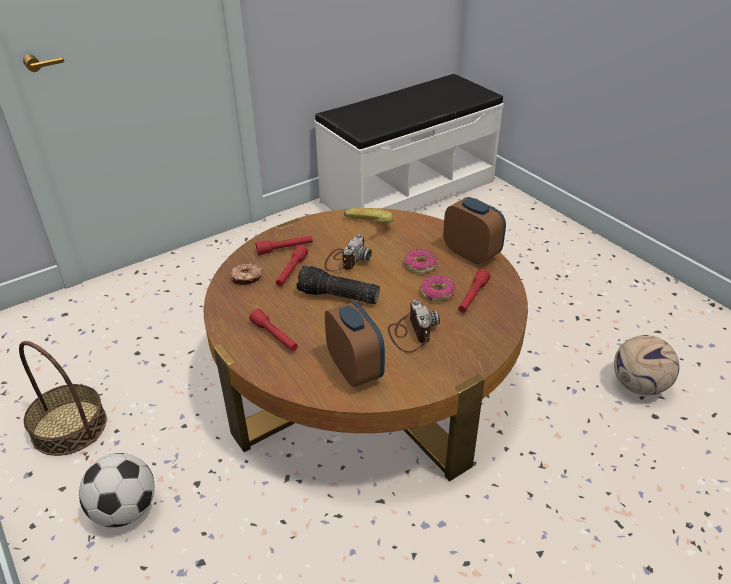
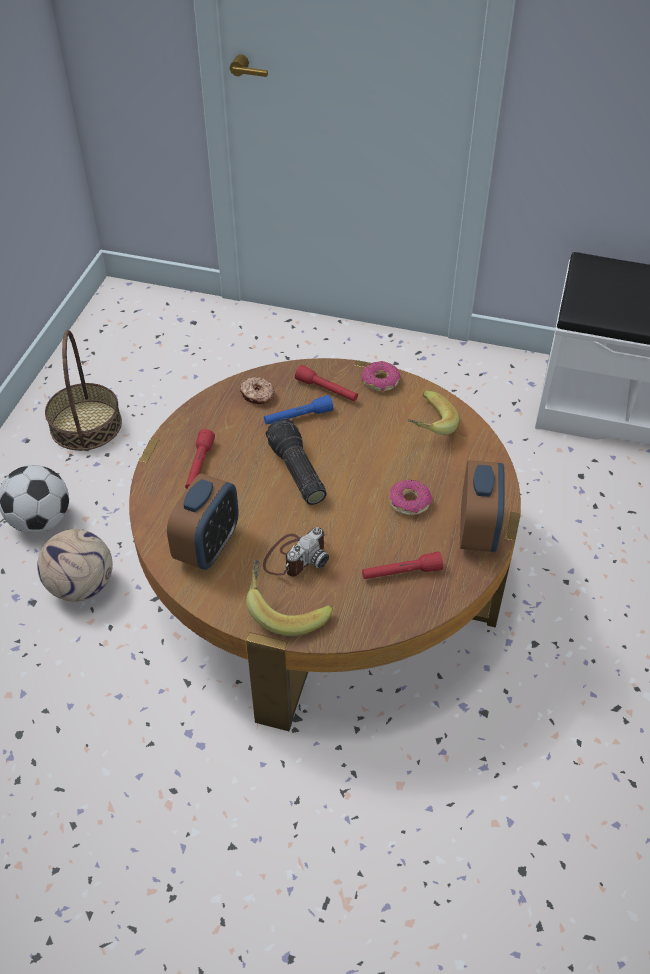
camera: 50 degrees right, 10 degrees up
(291, 271) = (298, 417): red flashlight -> blue flashlight
(345, 260) = (357, 442): camera -> none
(437, 293) = (378, 541): donut -> donut (380, 382)
(450, 359) = (286, 608): none -> banana
(638, 385) = (558, 829): football -> football (81, 585)

